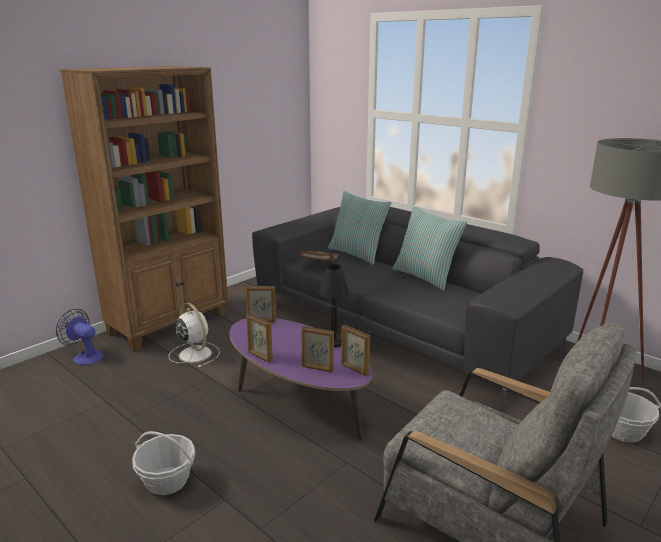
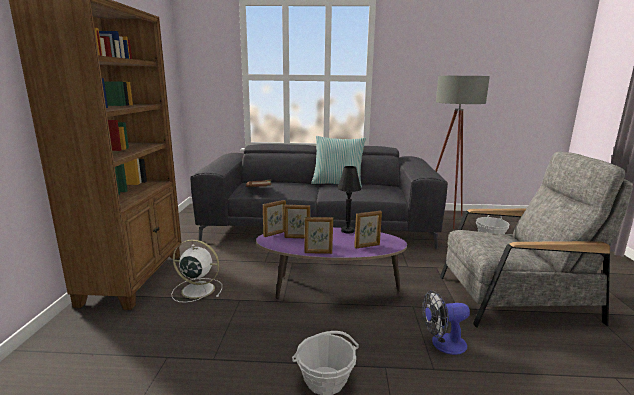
camera: 40 degrees left, 5 degrees down
(84, 356) = (76, 334): fan -> fan (443, 344)
(354, 370) = (388, 239): picture frame -> picture frame (297, 237)
(357, 254) = (272, 181): pillow -> none

